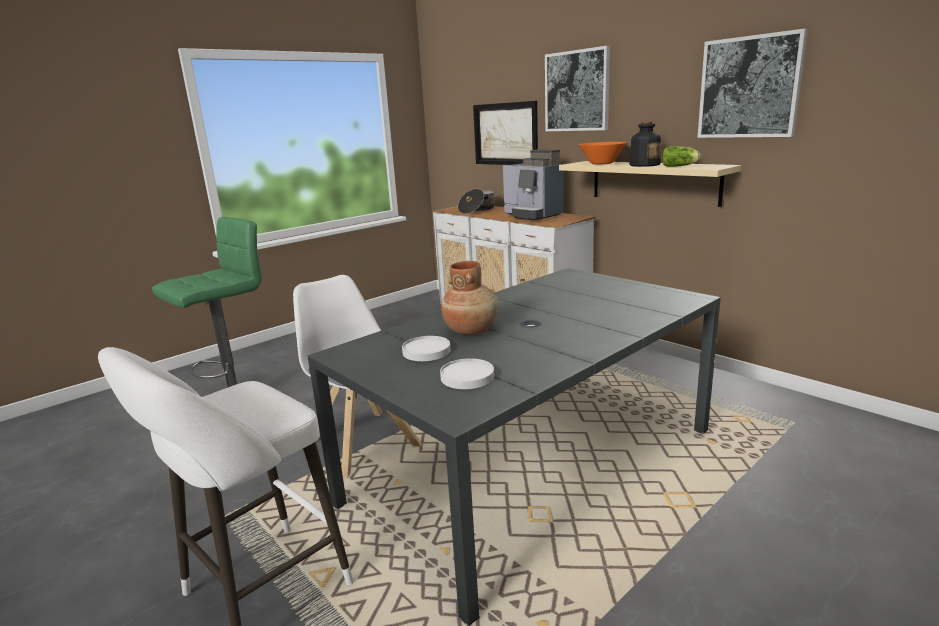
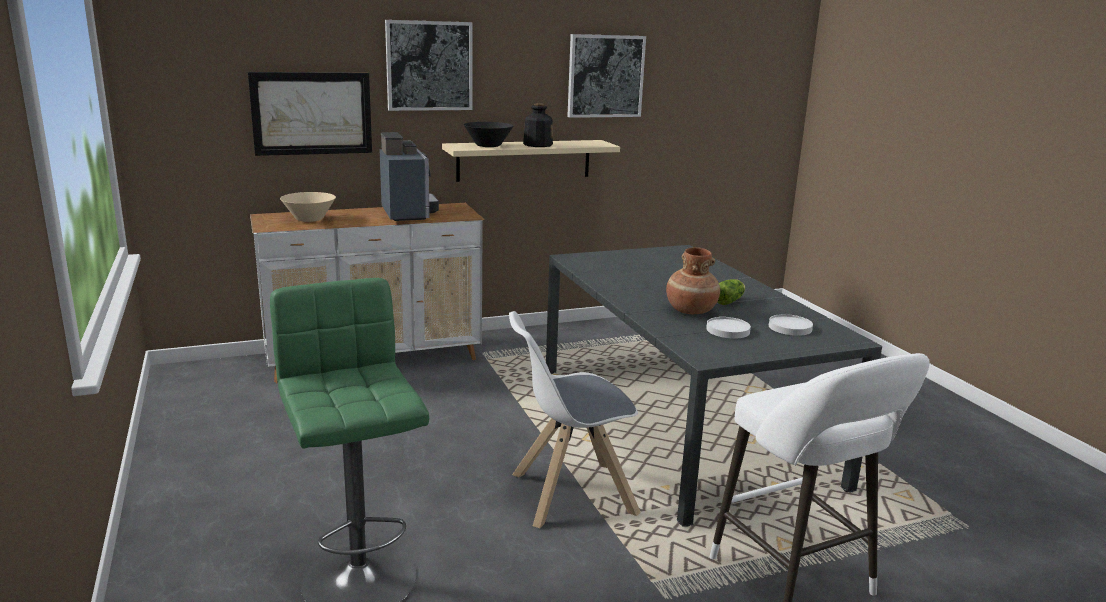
camera: 70 degrees left, 0 degrees up
(477, 210) = (309, 219): cooking pot -> beige bowl
(532, 215) = (409, 212): coffee machine -> coffee machine turned 90 degrees counterclockwise
(602, 163) = (488, 146): orange bowl -> black bowl
(680, 166) = (574, 144): lettuce -> lettuce (729, 301)

